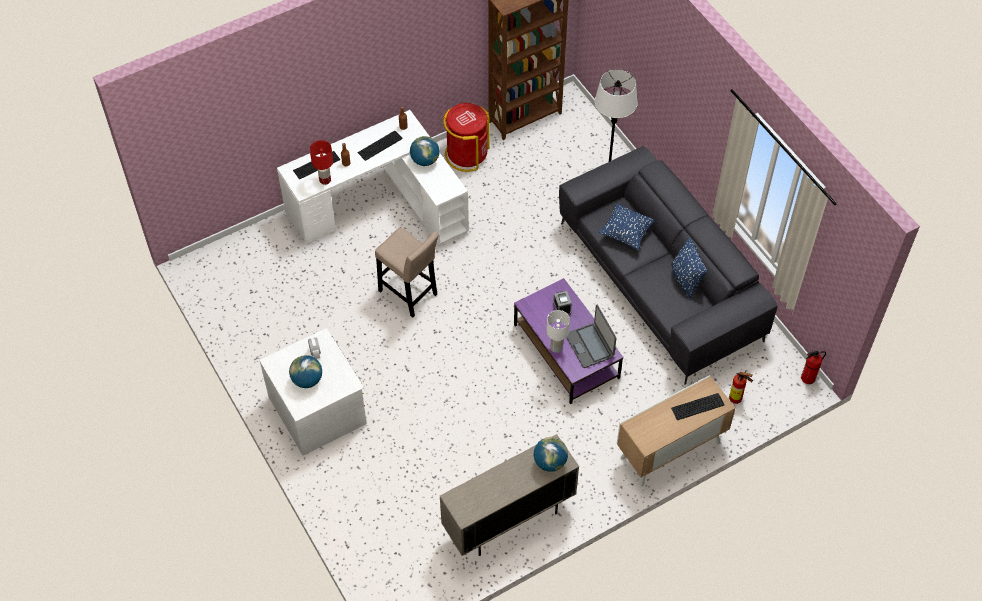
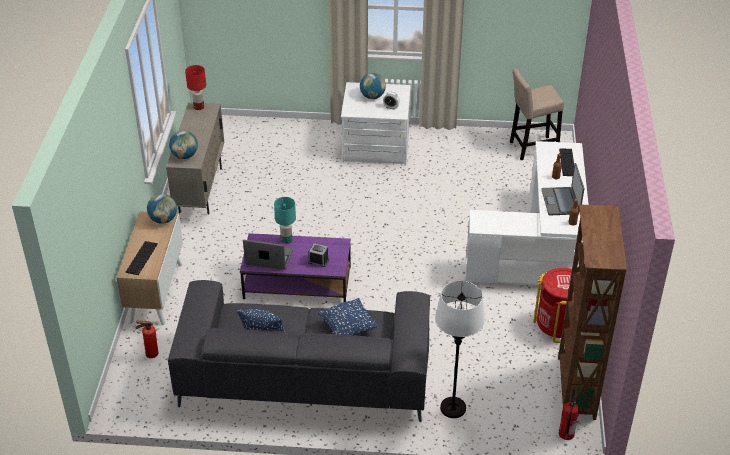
camera: 125 degrees right, 15 degrees down
(324, 180) = (546, 160): red table lamp -> red table lamp (199, 107)
(380, 145) = (561, 202): keyboard -> laptop
(409, 295) = (432, 226): beige stool -> beige stool (531, 148)
(425, 160) = (525, 224): globe -> globe (163, 220)
(556, 348) = (286, 240): white table lamp -> turquoise table lamp
(807, 378) = (116, 412): fire extinguisher -> fire extinguisher (566, 433)

